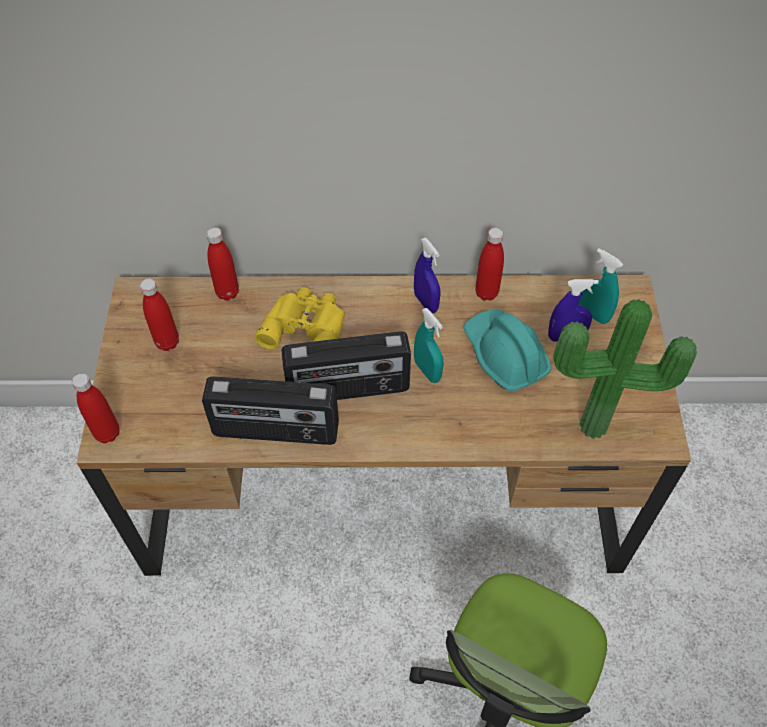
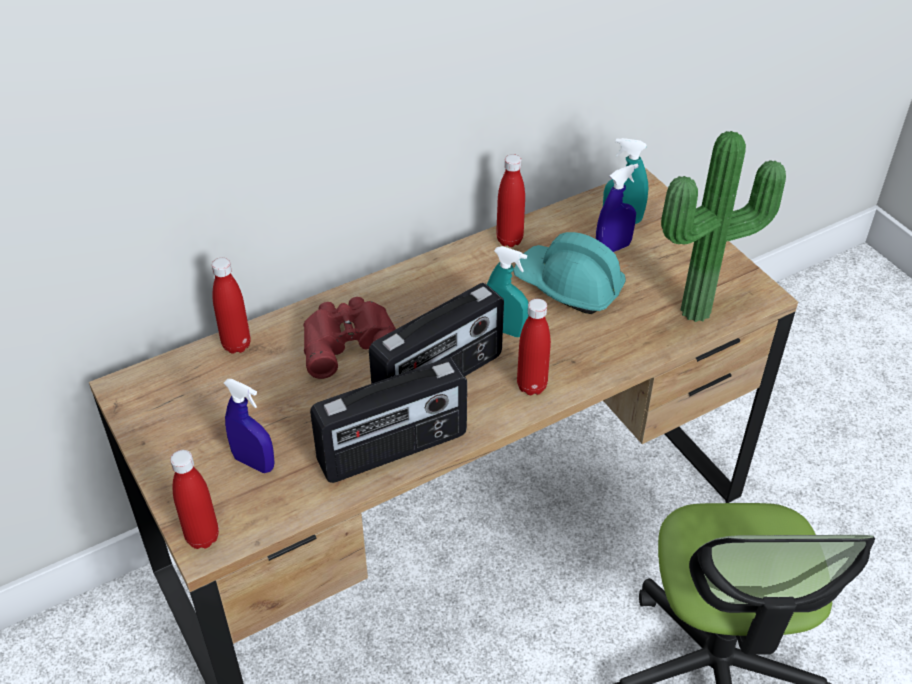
camera: 30 degrees left, 10 degrees down
(167, 342) = (204, 419): red bottle -> red bottle (531, 386)
(306, 326) = (349, 341): yellow binoculars -> red binoculars
(426, 302) = (456, 271): blue spray bottle -> blue spray bottle (254, 463)

